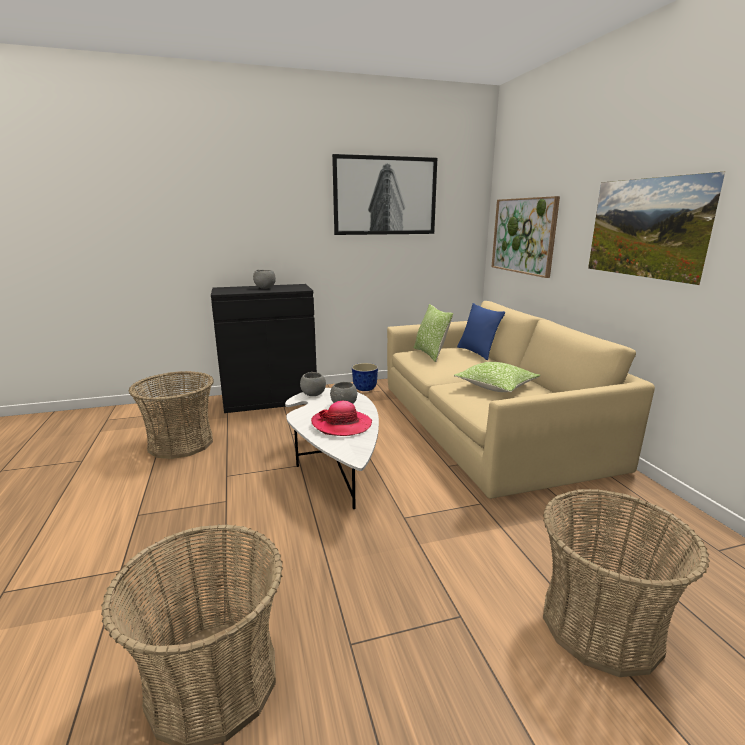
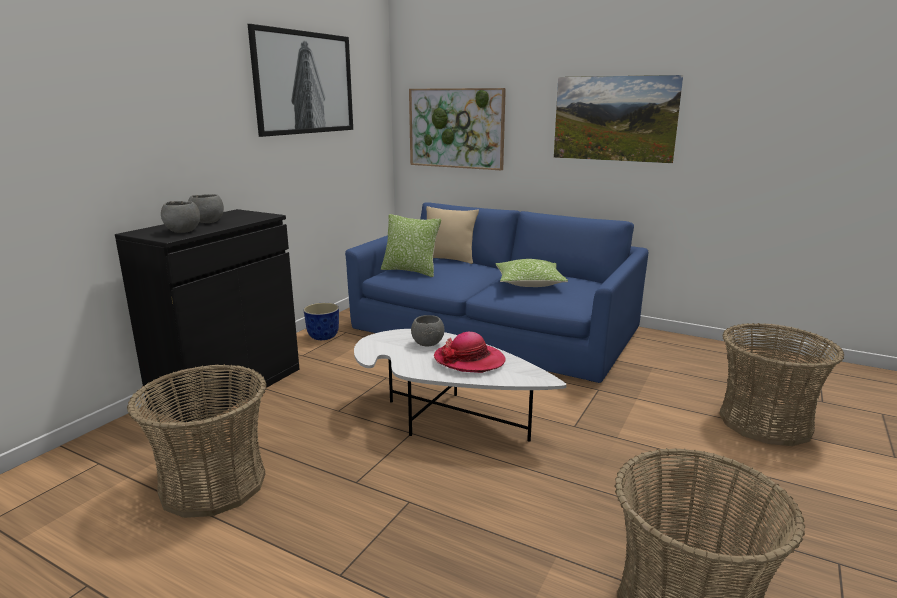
camera: 45 degrees left, 0 degrees up
(313, 394) = (372, 346): grey bowl -> grey bowl (182, 231)
(477, 352) = (448, 259): blue pillow -> beige pillow
(488, 425) = (496, 330): beige sofa -> blue sofa

